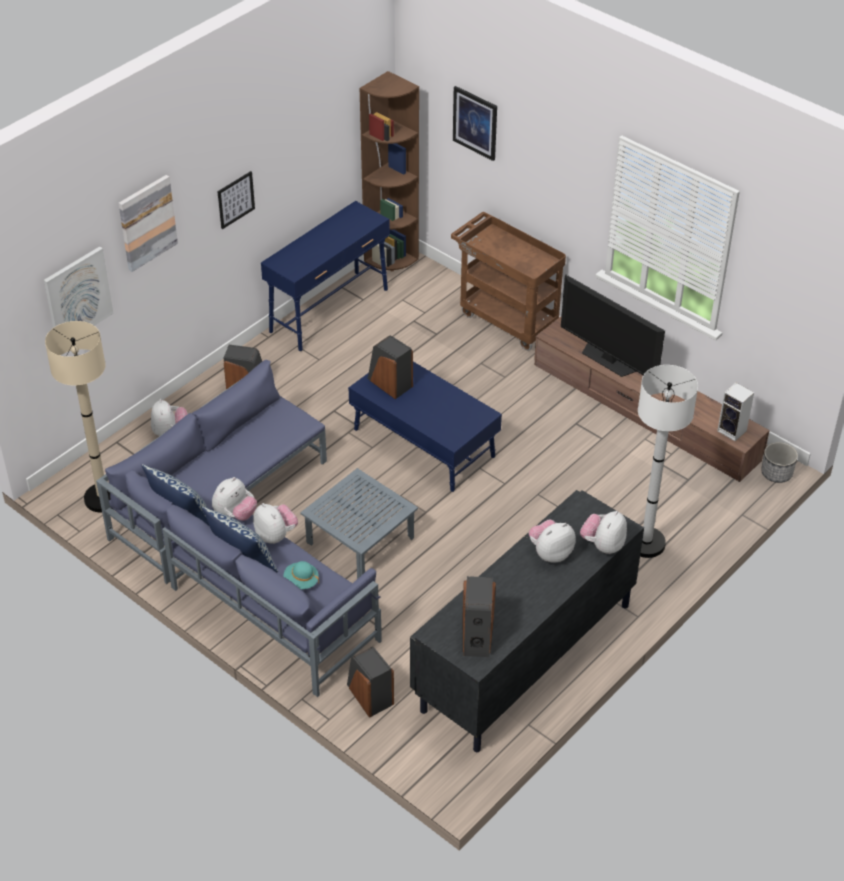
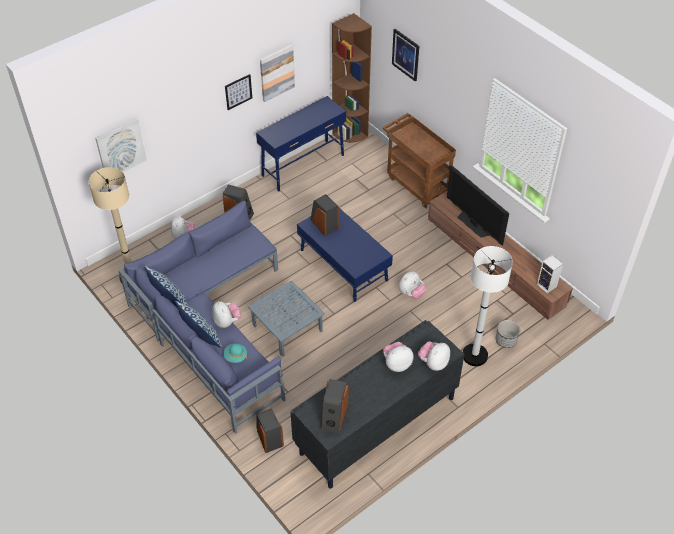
camera: 10 degrees right, 5 degrees up
(147, 222) = (172, 104): picture -> picture (276, 72)
(235, 514) = (204, 303): plush toy -> plush toy (411, 293)
(776, 473) = (574, 317): planter -> planter (506, 340)

